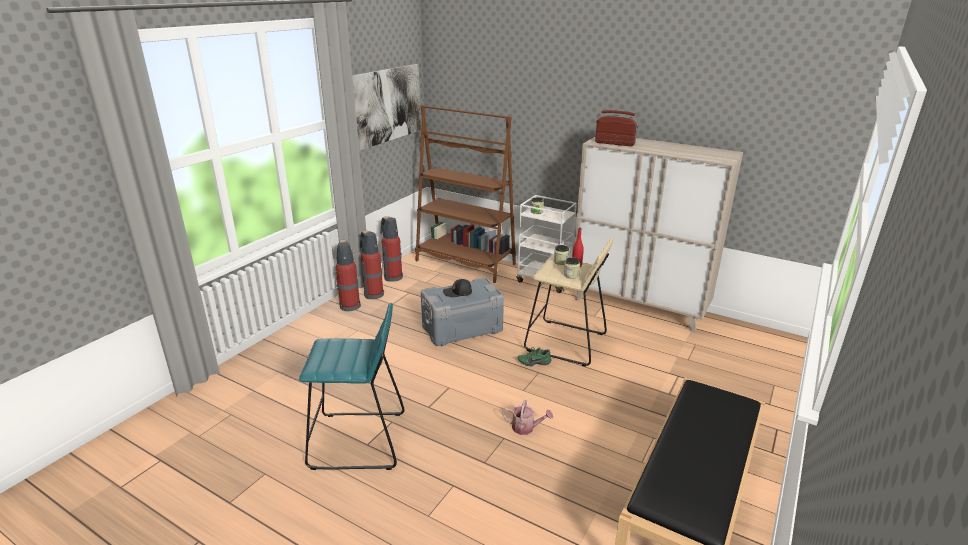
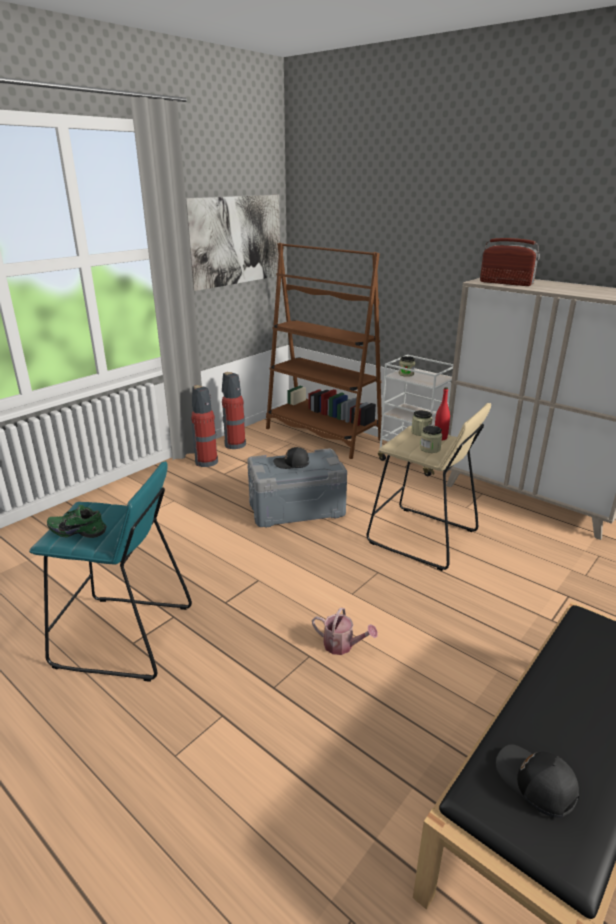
camera: 10 degrees right, 0 degrees up
(350, 306) = (175, 472): fire extinguisher -> none
(534, 362) = (375, 558): green shoe -> green shoe (79, 531)
(681, 487) = (535, 784): none -> black cap

